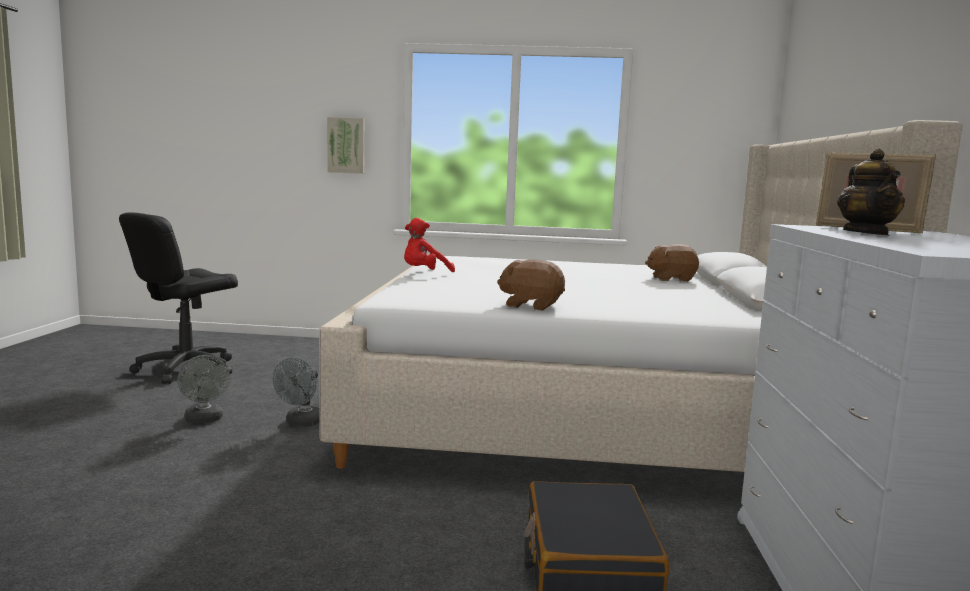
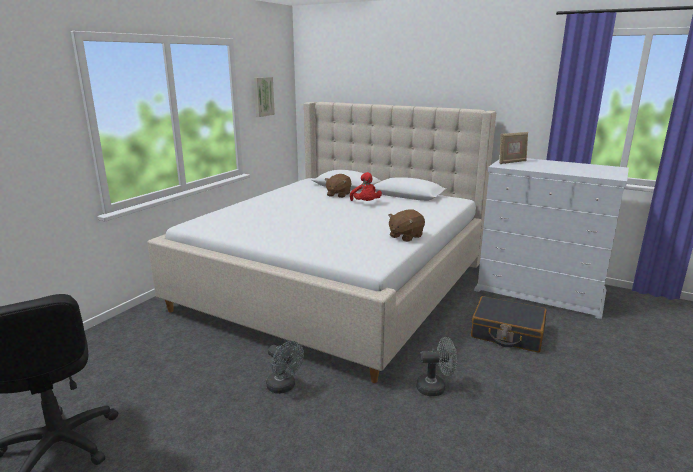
camera: 65 degrees left, 10 degrees up
(204, 420) = (239, 438): grey fan -> grey fan (435, 387)
(346, 145) = (33, 145): picture -> picture (263, 96)
(424, 273) = (274, 242): red plush toy -> red plush toy (365, 203)
(866, 233) = (538, 167): teapot -> none

